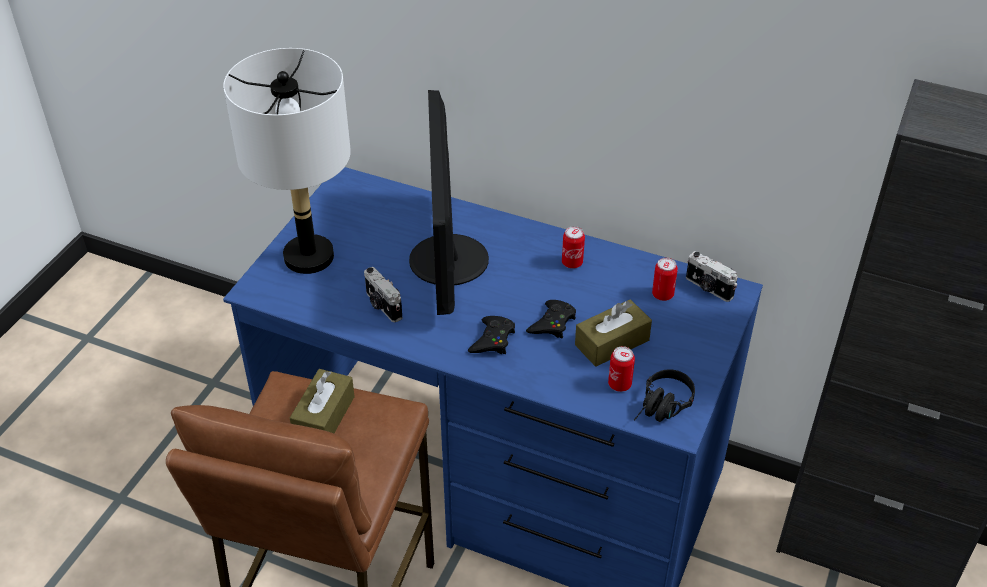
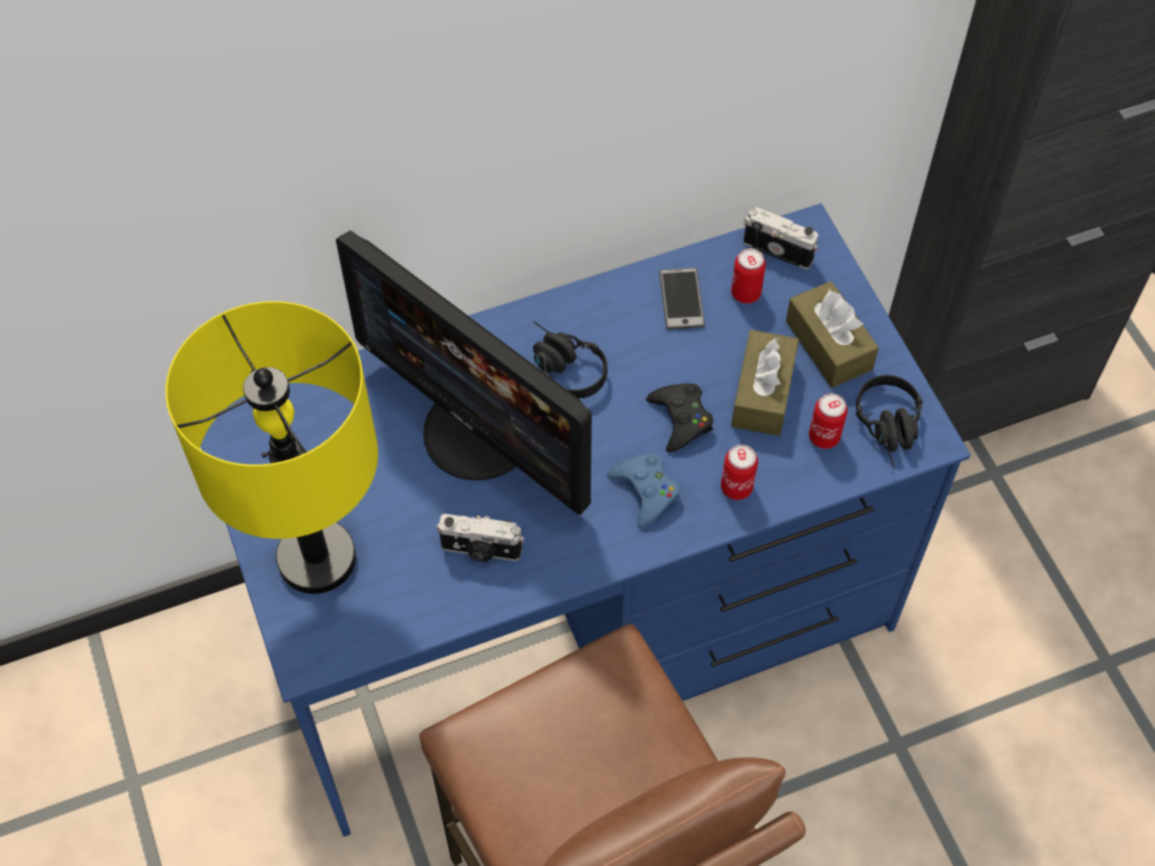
camera: 45 degrees left, 15 degrees up
(308, 257) = (316, 559): white table lamp -> yellow table lamp
(324, 416) = (554, 735): brown tissue box -> brown tissue box (828, 345)
(492, 340) = (646, 491): black game controller -> blue game controller
(522, 261) = (561, 367): none -> black headphones
(572, 263) = (614, 326): can -> can (736, 487)
(623, 275) = (681, 299): none -> phone
(708, 288) = (779, 249): camera -> camera turned 150 degrees counterclockwise

